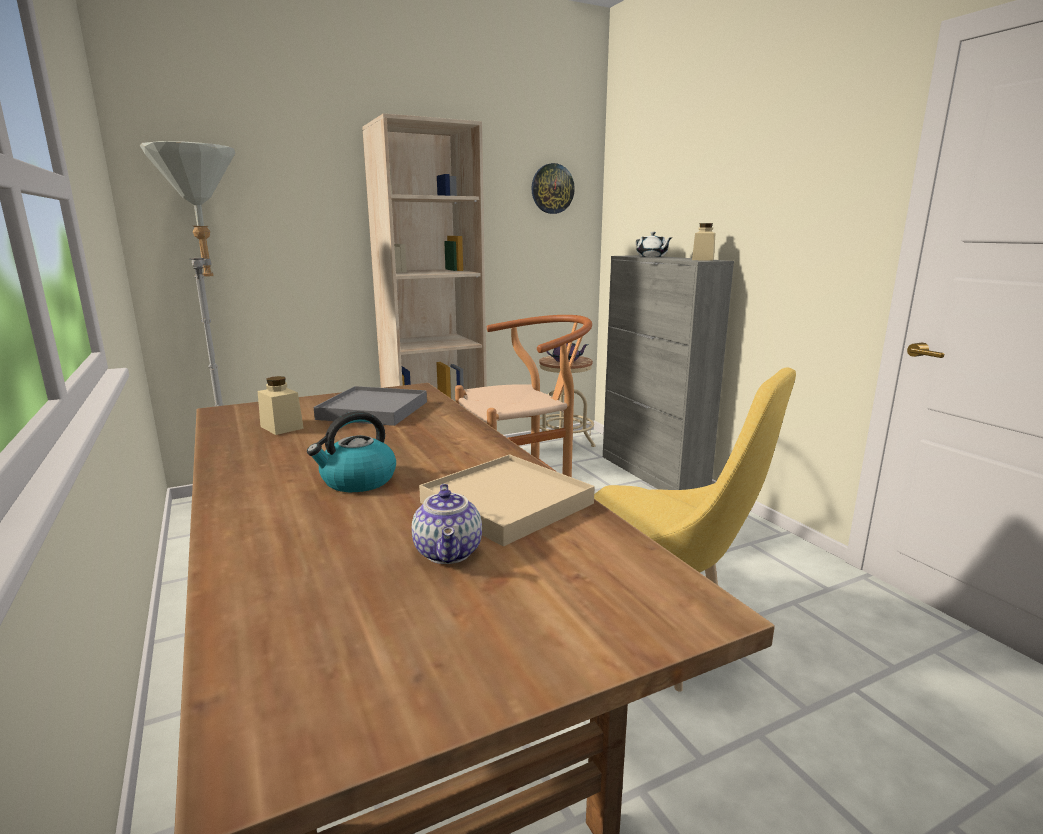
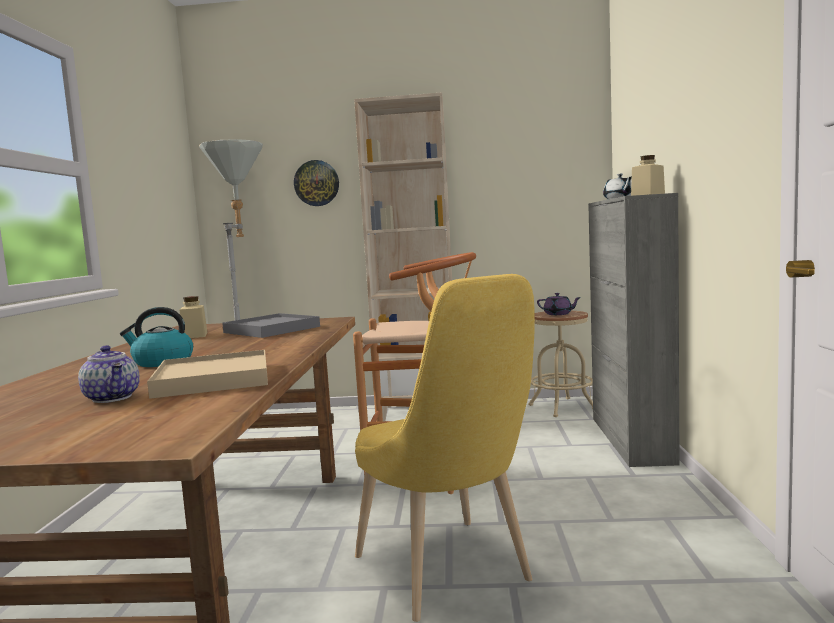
camera: 30 degrees right, 10 degrees down
(450, 553) = (113, 398): teapot -> teapot turned 60 degrees counterclockwise
(552, 189) = (550, 146): wall clock -> wall clock (316, 183)

